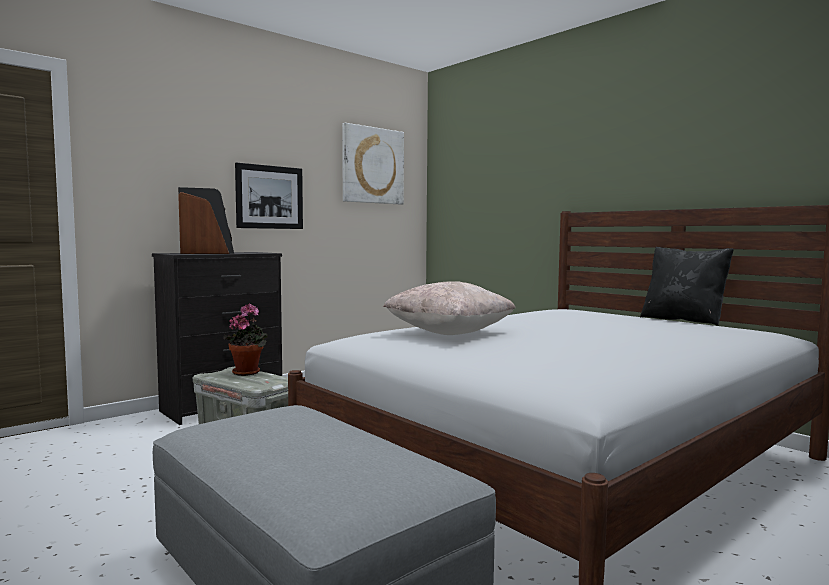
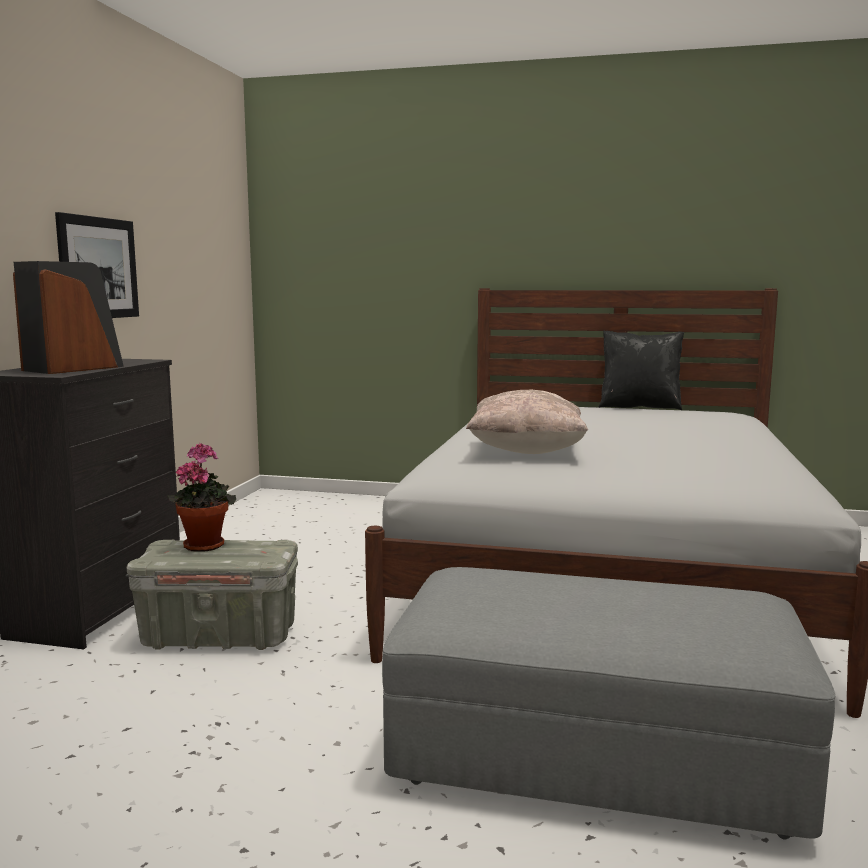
camera: 35 degrees left, 5 degrees up
(372, 165) = (201, 216): picture -> none

